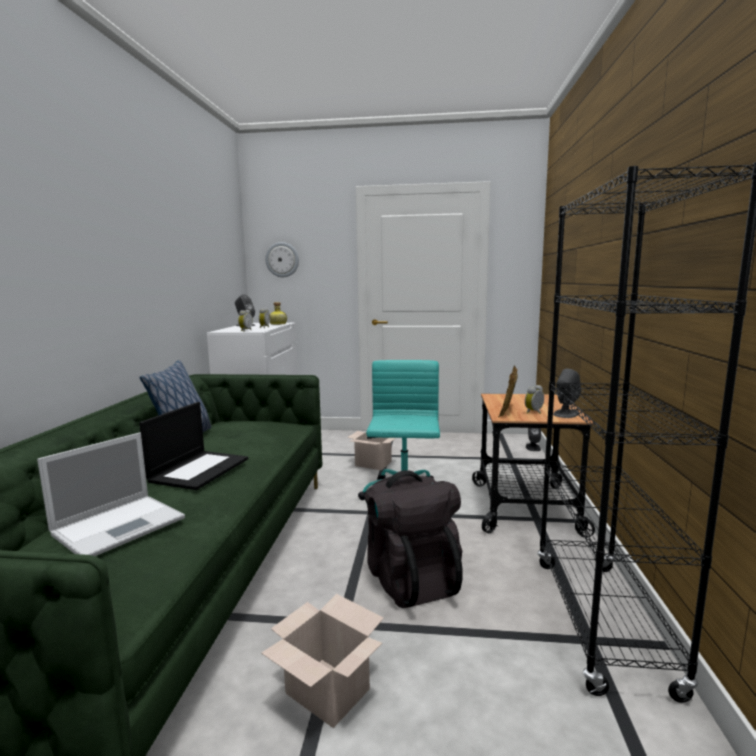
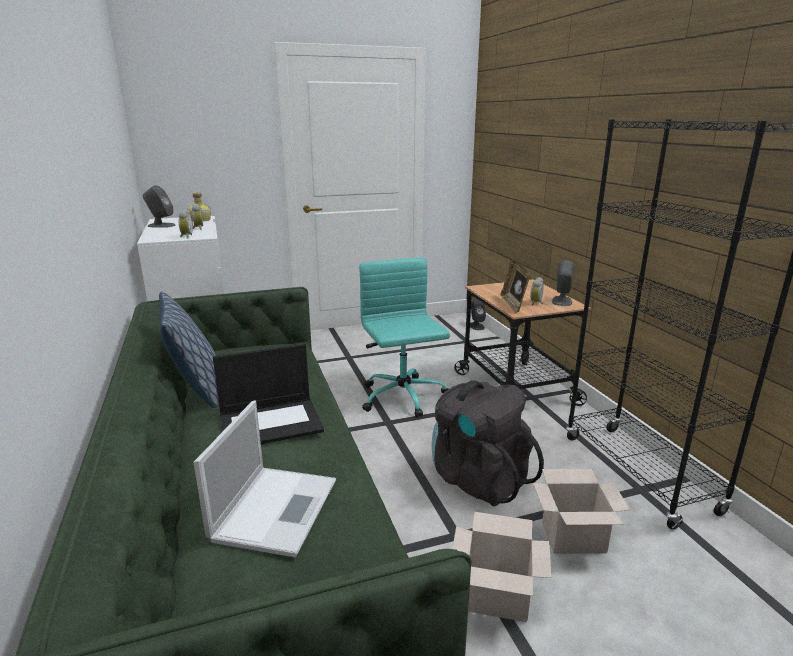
camera: 25 degrees left, 10 degrees up
(199, 469) = (271, 423): laptop -> laptop turned 75 degrees clockwise
(282, 259) = (183, 134): wall clock -> none
(374, 463) = (344, 369): cardboard box -> cardboard box (574, 536)

